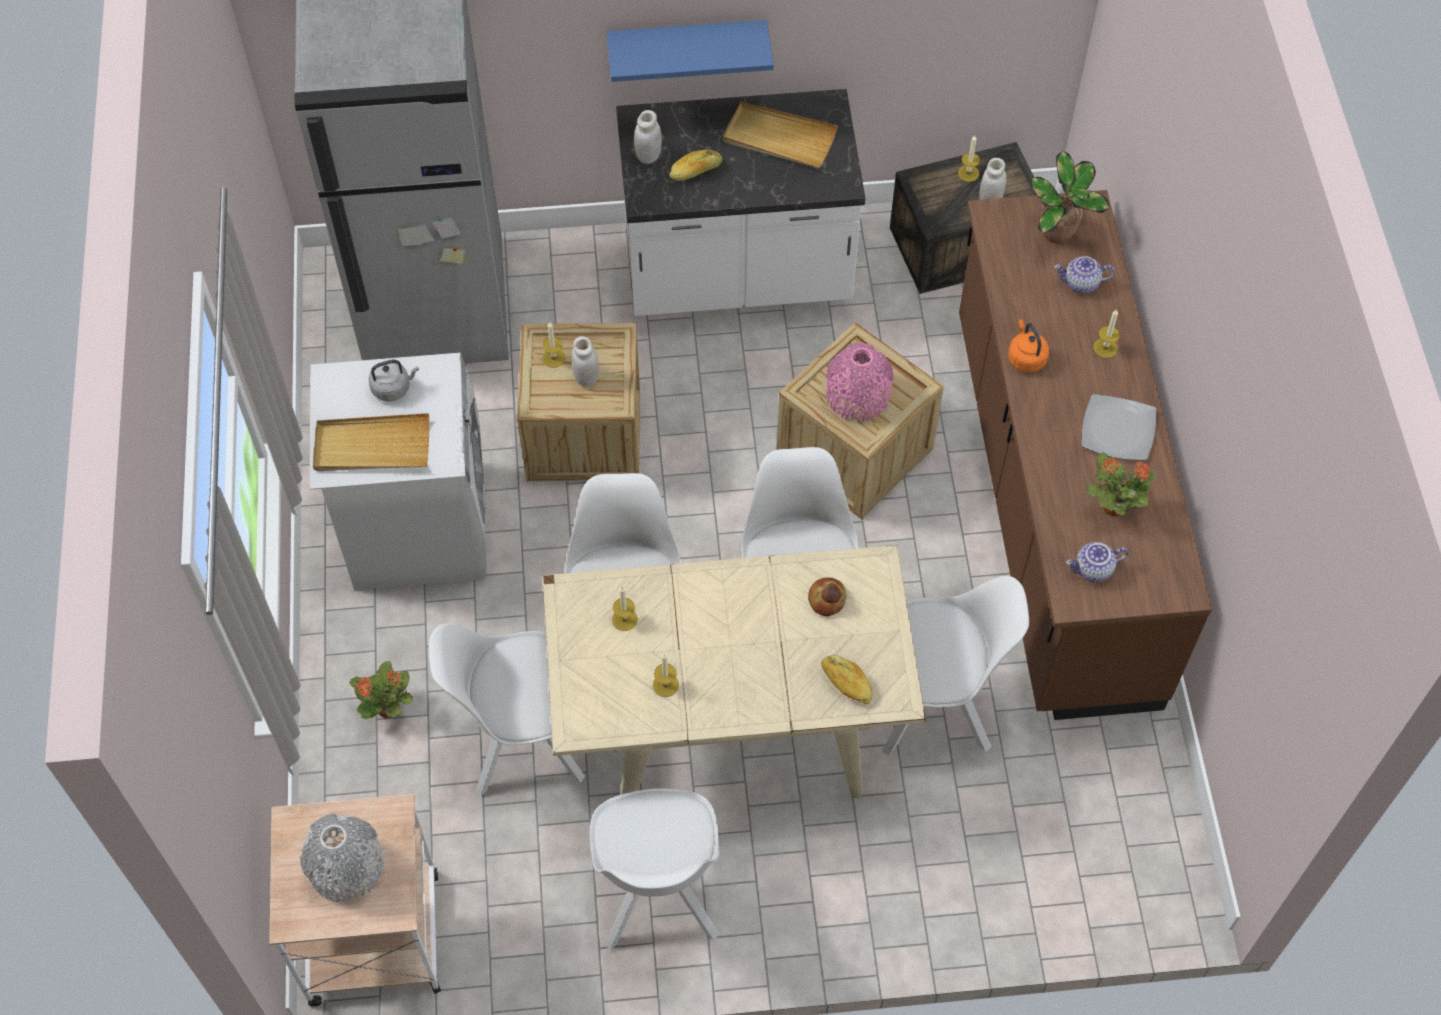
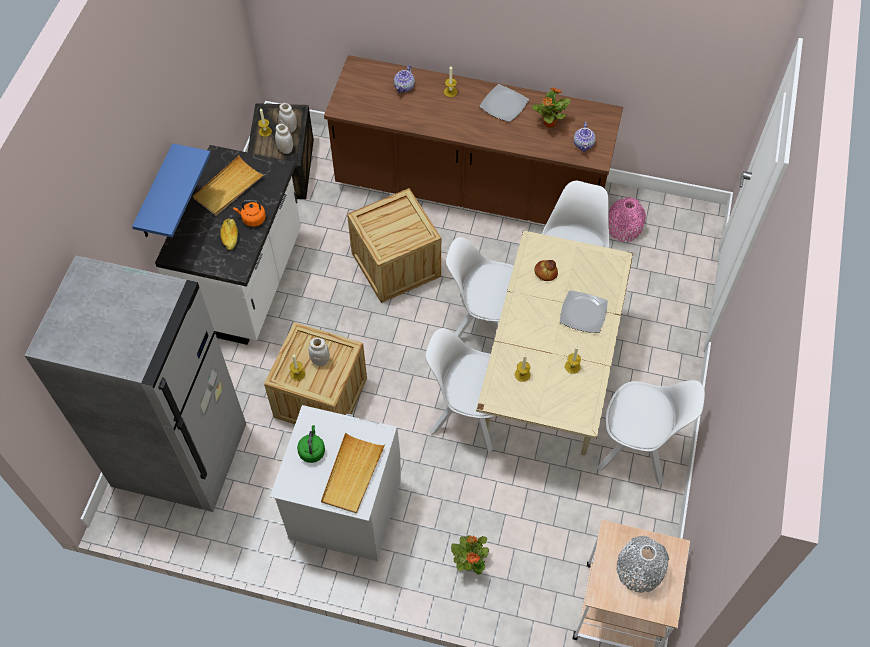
camera: 70 degrees left, 0 degrees up
(393, 388) = (312, 450): grey kettle -> green kettle
(522, 739) = (517, 492): white chair -> none
(648, 156) = (204, 257): white jar -> white jar (285, 149)
(772, 673) = (583, 312): none -> plate
(846, 683) = (600, 280): bread -> none
(857, 396) = (397, 229): pink vase -> pink vase (624, 228)
(1025, 357) = (441, 126): orange kettle -> orange kettle (252, 219)
(1058, 234) = (367, 85): potted plant -> none

